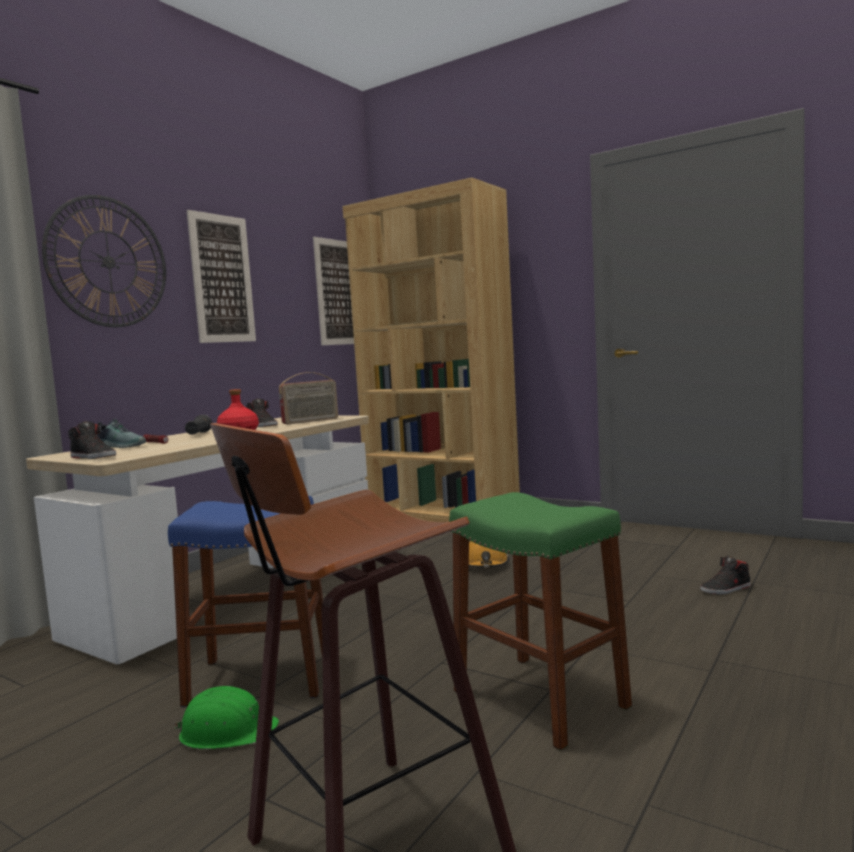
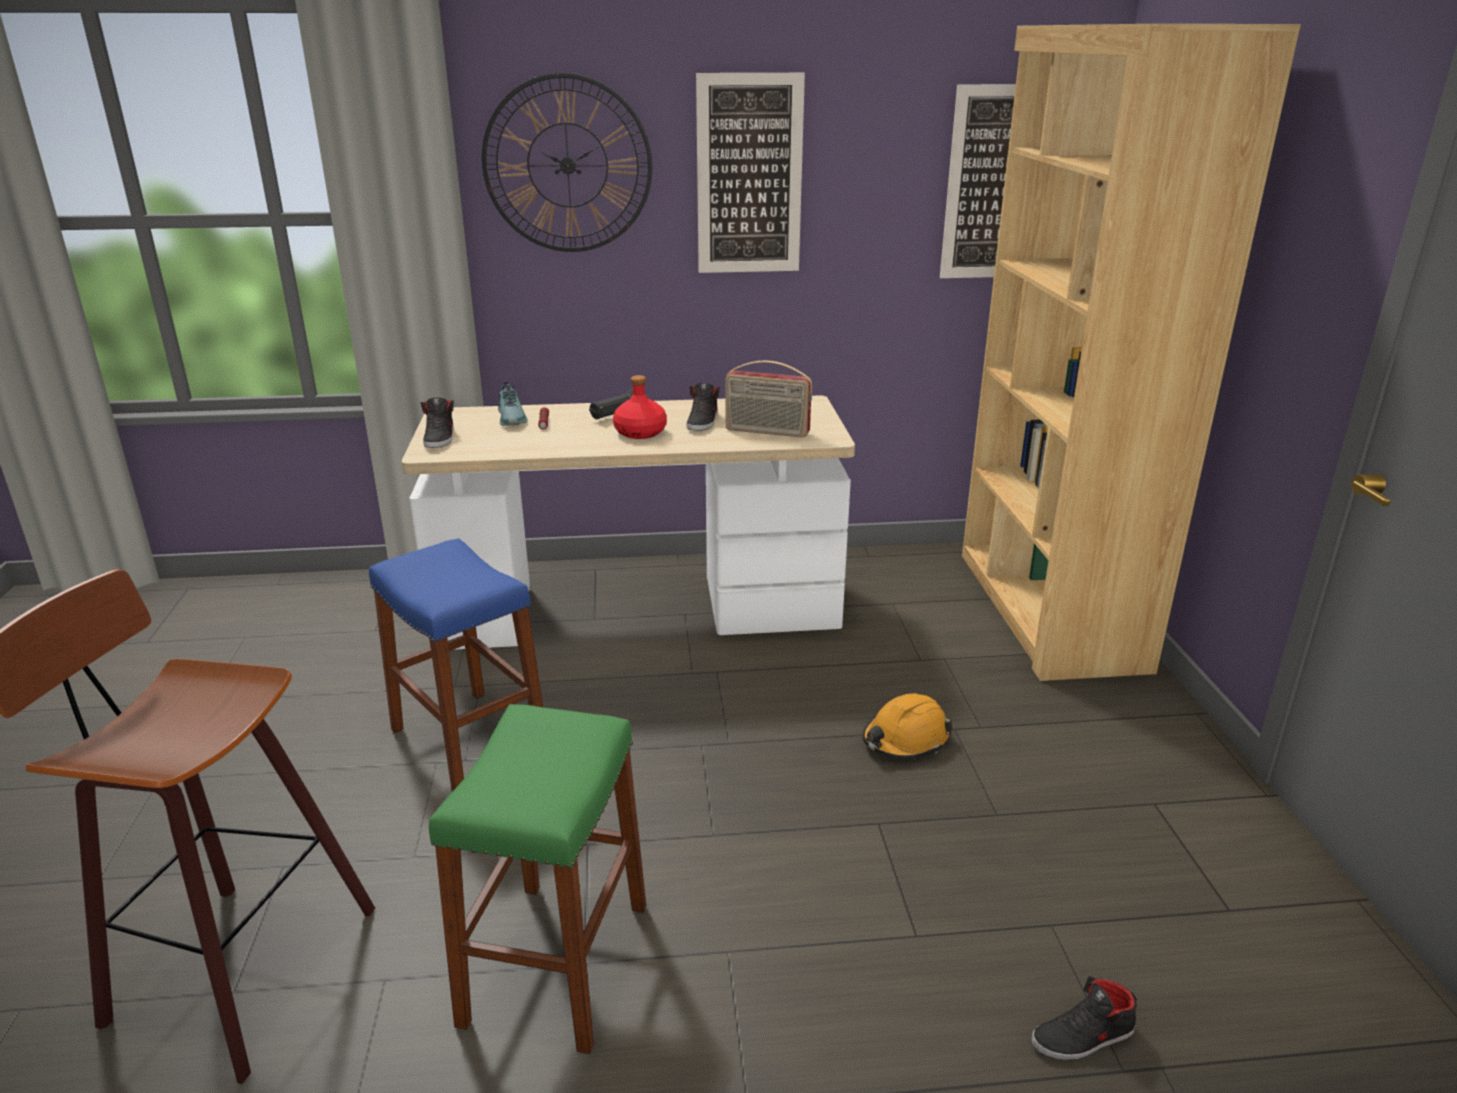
camera: 50 degrees right, 20 degrees up
(227, 731) = (367, 781): green hard hat -> none
(726, 589) = (1083, 1038): black shoe -> black shoe turned 45 degrees counterclockwise

